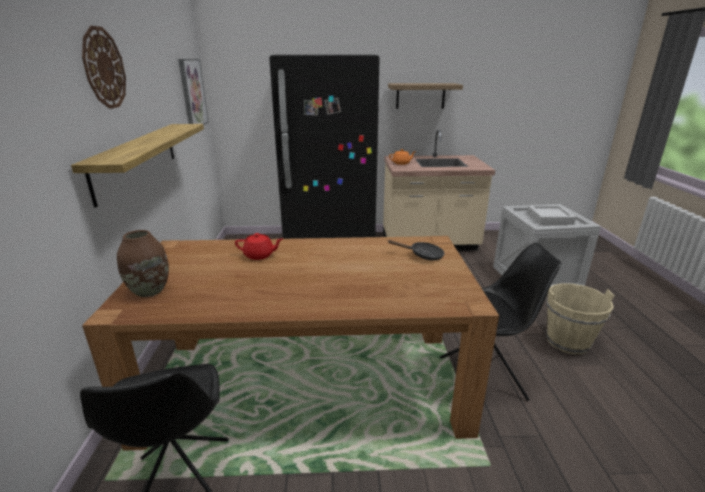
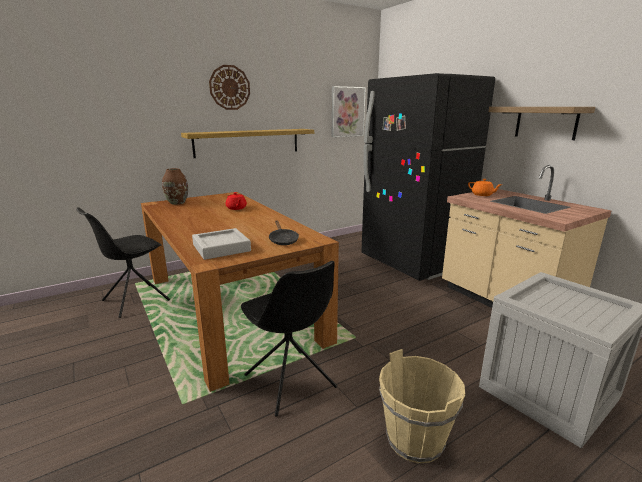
camera: 60 degrees right, 5 degrees down
(549, 218) = (570, 306): grey tray -> grey tray (221, 248)

